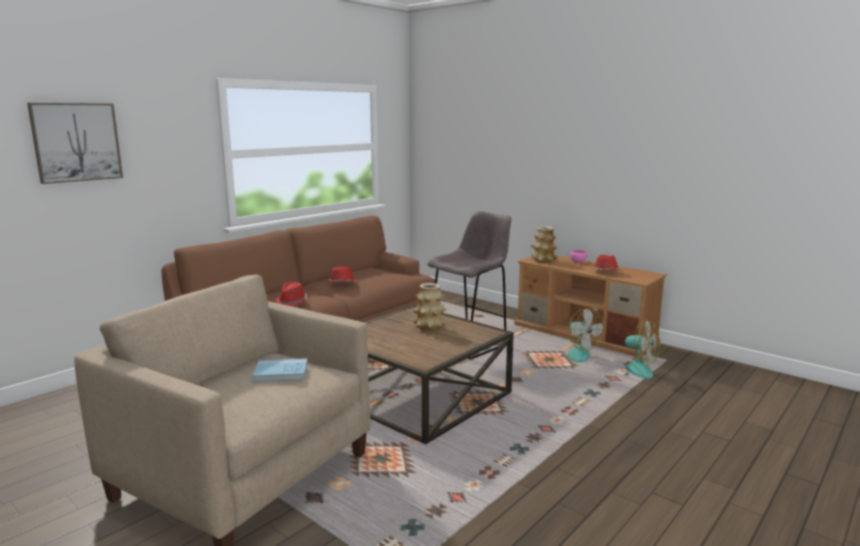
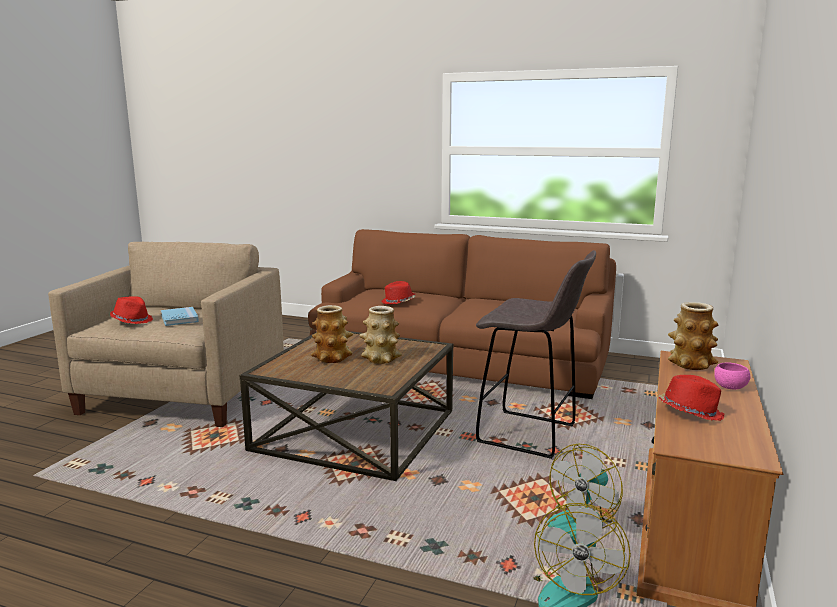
camera: 70 degrees right, 0 degrees up
(76, 142) = (324, 132): picture -> none
(342, 283) = (479, 306): red hat -> red hat (132, 320)
(412, 340) = (332, 358): none -> vase

